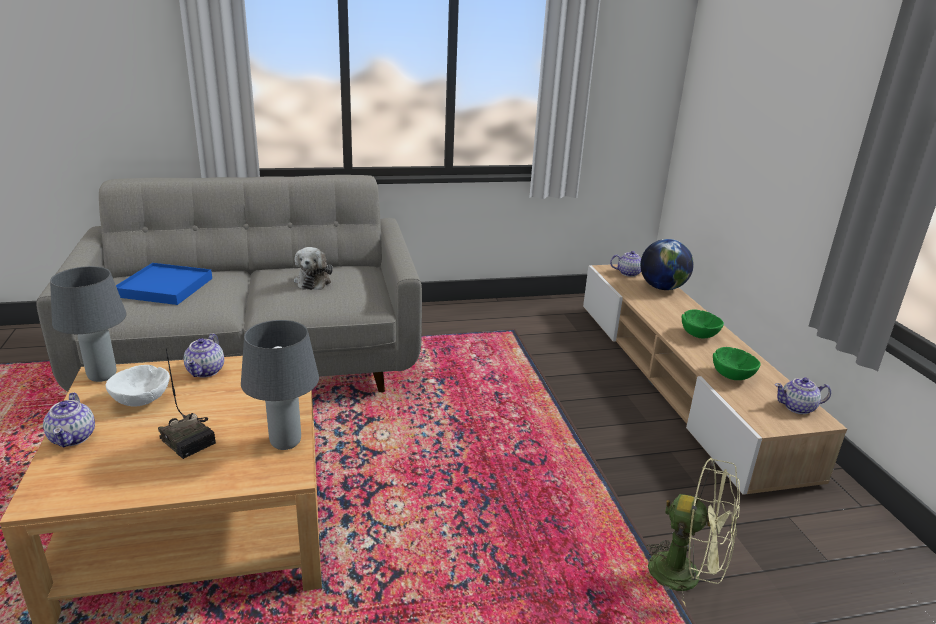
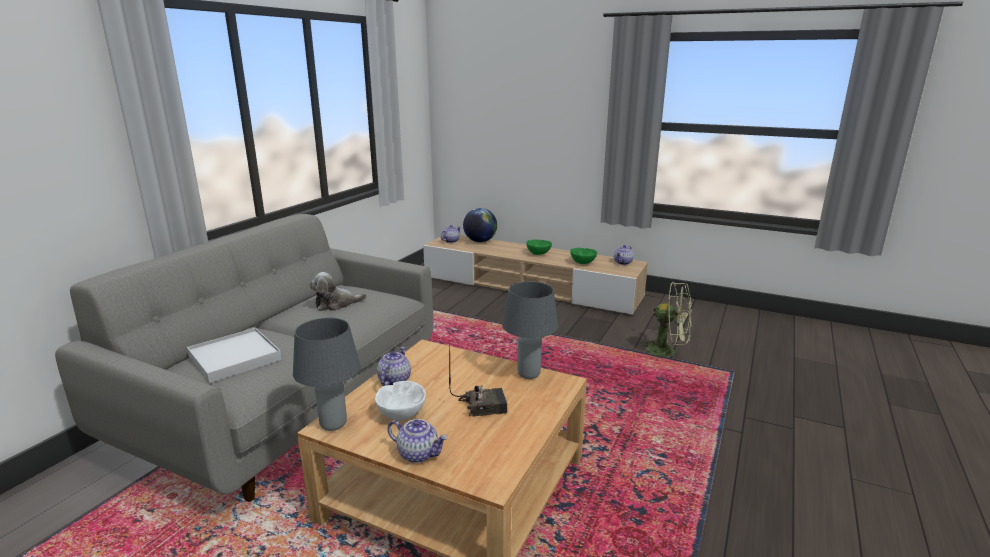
camera: 50 degrees left, 5 degrees down
(164, 287) = (234, 358): blue tray -> white tray
(206, 371) = (394, 380): teapot -> teapot turned 120 degrees counterclockwise
(313, 281) = (336, 304): plush toy -> plush toy turned 120 degrees clockwise
(686, 575) = (667, 352): green fan -> green fan turned 45 degrees clockwise

